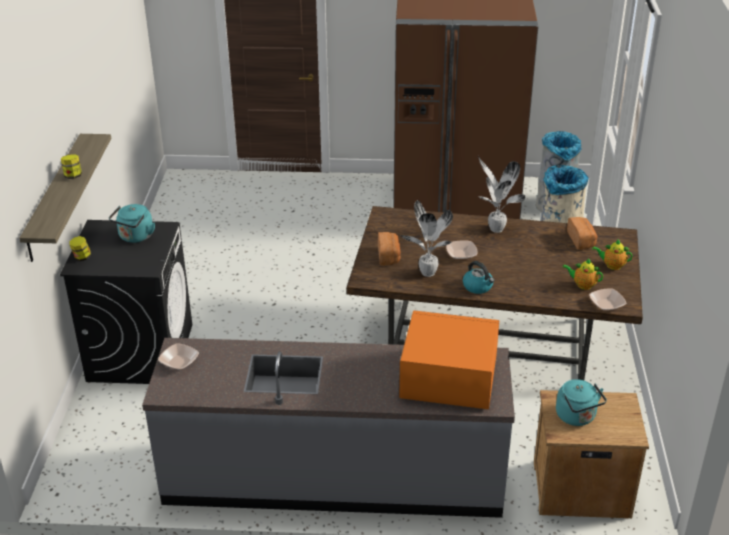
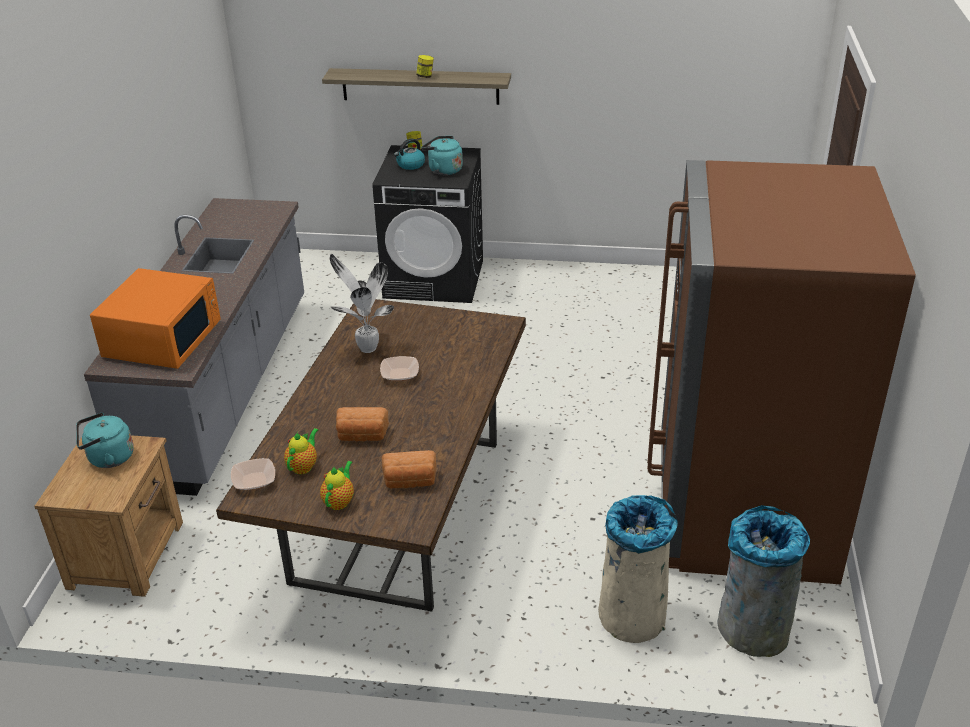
camera: 95 degrees right, 0 degrees up
(179, 362) = (259, 209): bowl -> none
(389, 256) = (409, 324): bread -> bread (362, 436)
(478, 287) = (328, 382): kettle -> kettle (410, 165)
(495, 229) = (454, 406): potted plant -> none

